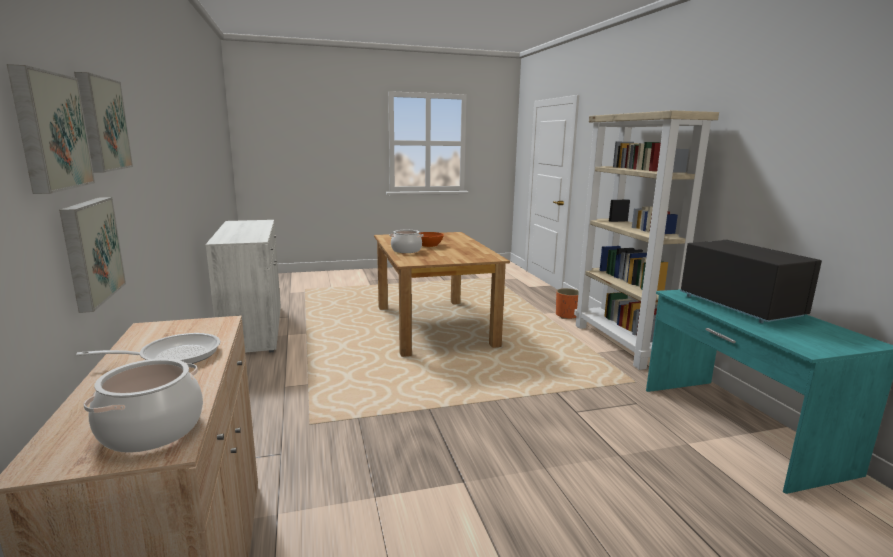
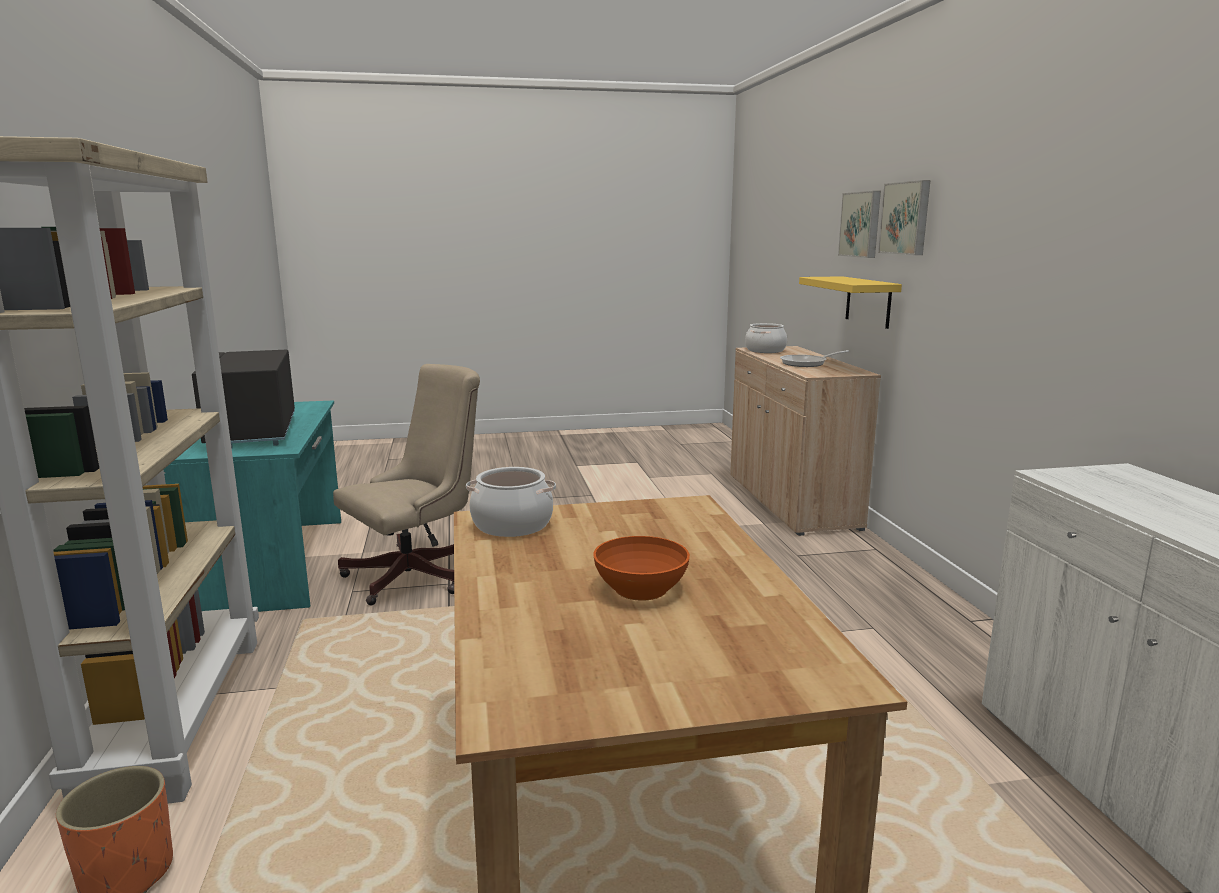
camera: 175 degrees left, 0 degrees up
(89, 251) = (868, 301): picture -> yellow shelf
(406, 250) = (708, 555): cooking pot -> cooking pot (511, 525)
(607, 419) = (418, 575): none -> beige office chair

